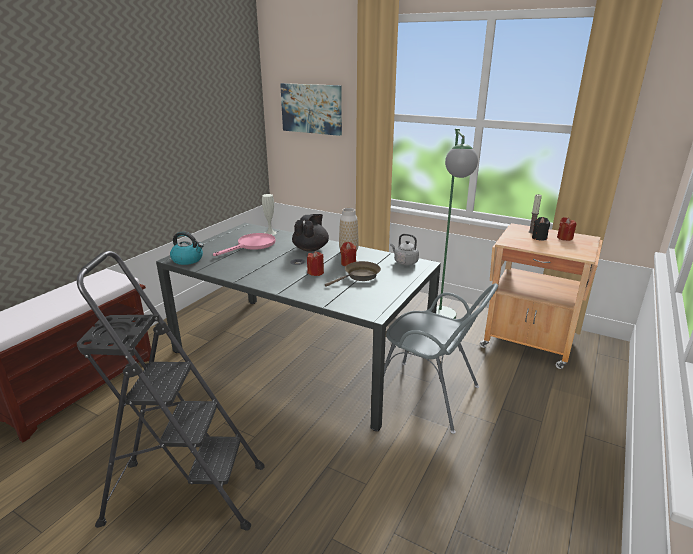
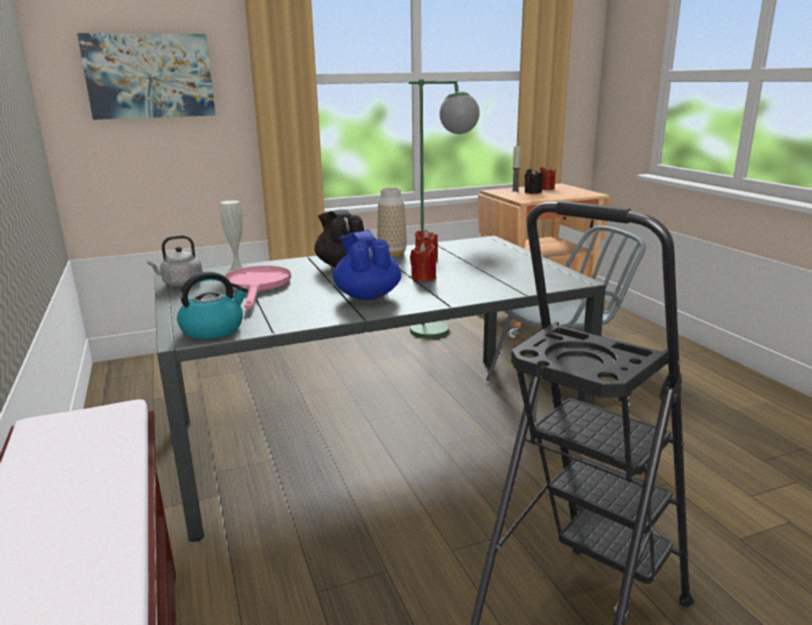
camera: 50 degrees left, 5 degrees down
(268, 270) = (367, 295): none -> blue teapot
(359, 276) = (472, 265): brown frying pan -> none
(404, 262) = (469, 244): grey kettle -> grey kettle (180, 284)

